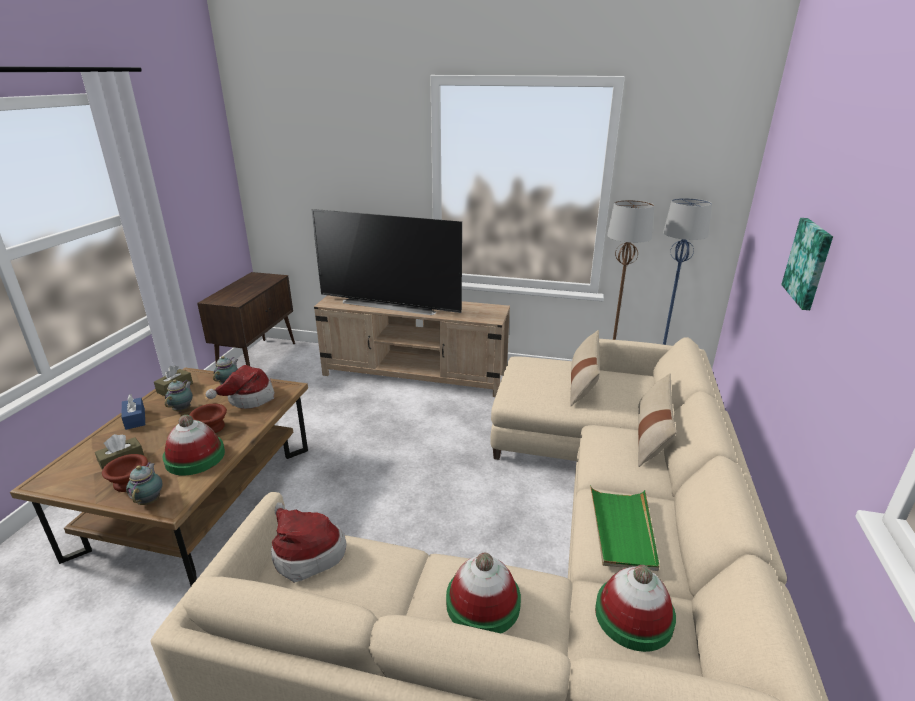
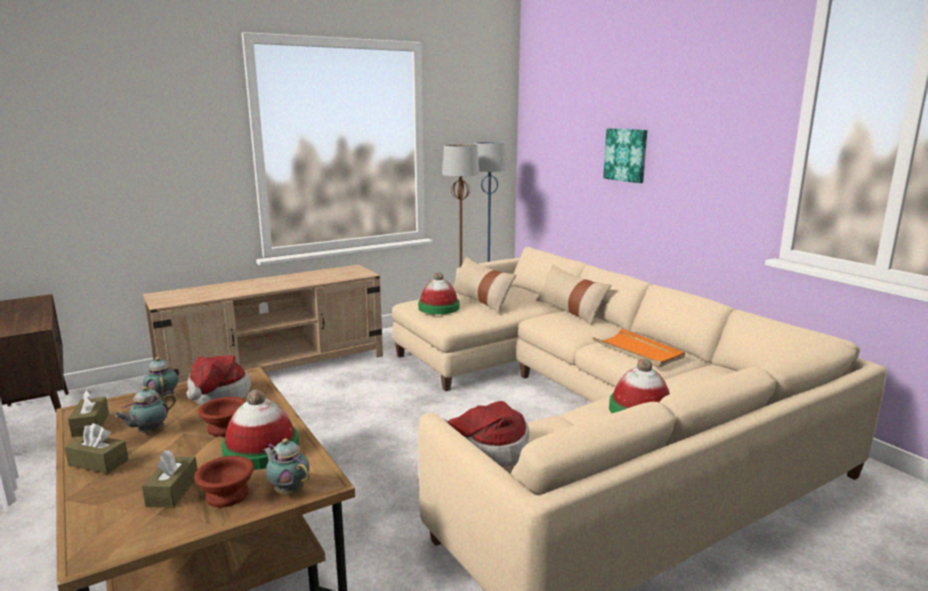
camera: 45 degrees left, 10 degrees down
(135, 419) = (98, 462): blue tissue box -> brown tissue box
(183, 409) = (149, 432): teapot -> teapot turned 105 degrees counterclockwise
(391, 304) = (242, 287): television -> none
(622, 529) = (638, 351): green tray -> orange tray
(633, 616) = (707, 377): hat -> hat (438, 308)

